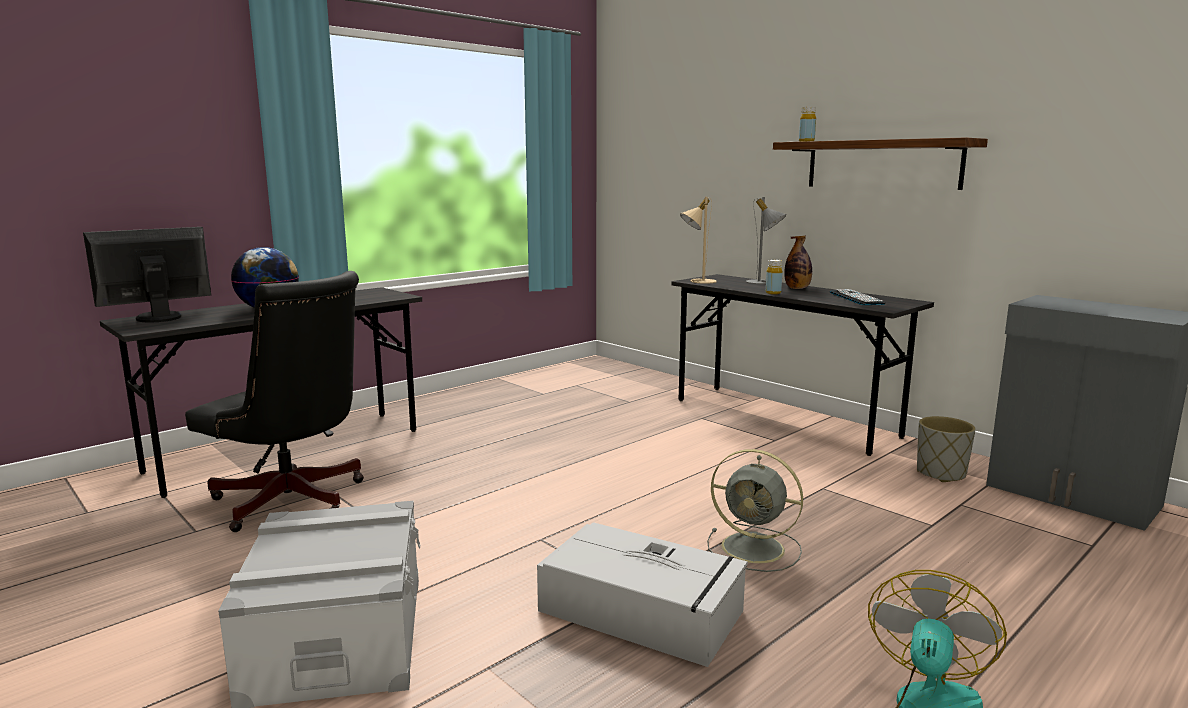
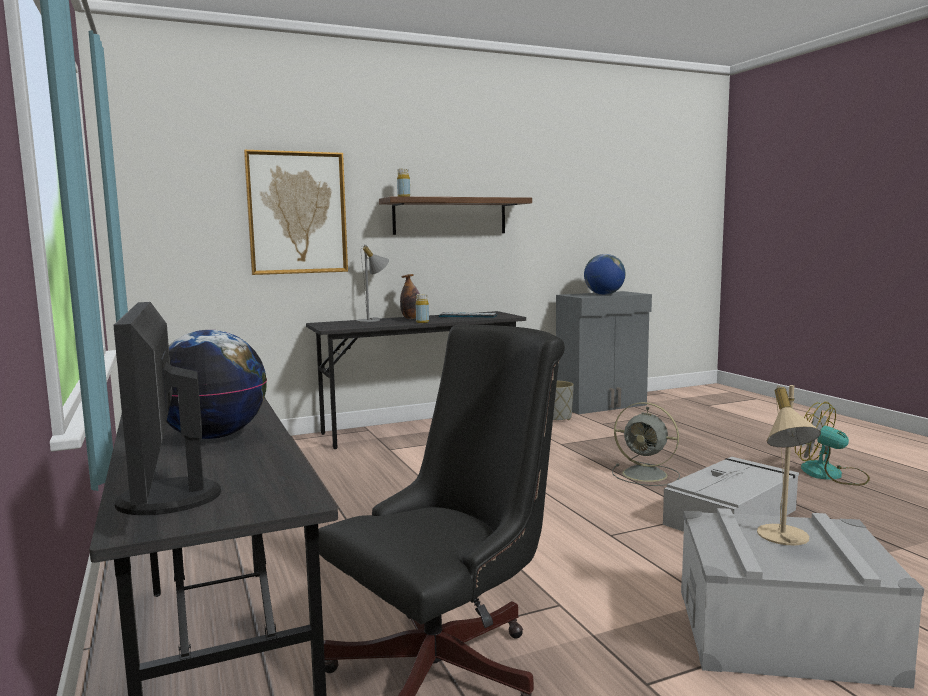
camera: 70 degrees left, 5 degrees down
(697, 281) = (336, 327): beige table lamp -> beige table lamp (783, 539)
(721, 160) = (297, 213): none -> picture
(755, 548) = (646, 475): grey fan -> grey fan turned 75 degrees clockwise
(1094, 308) = (604, 294): none -> globe

